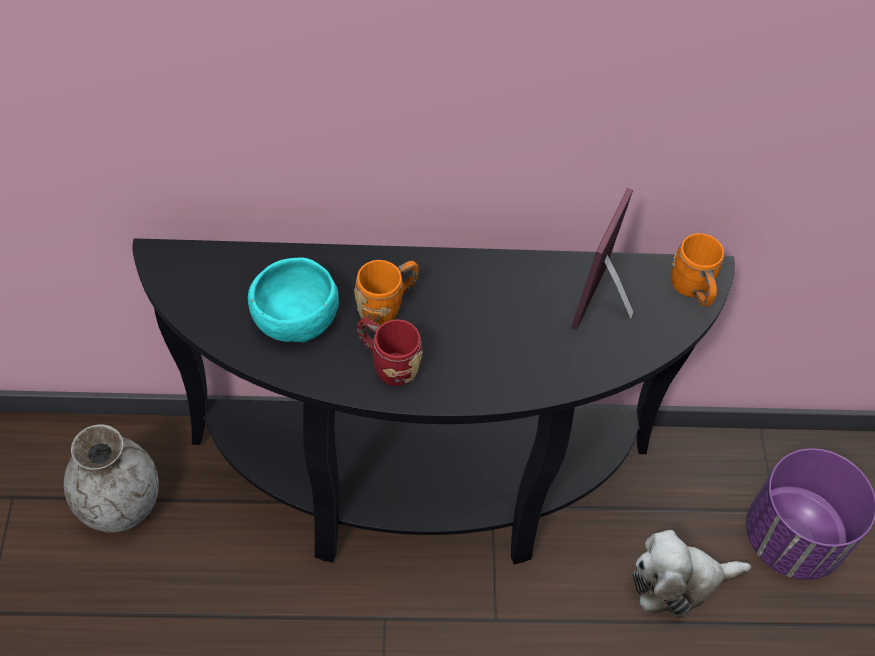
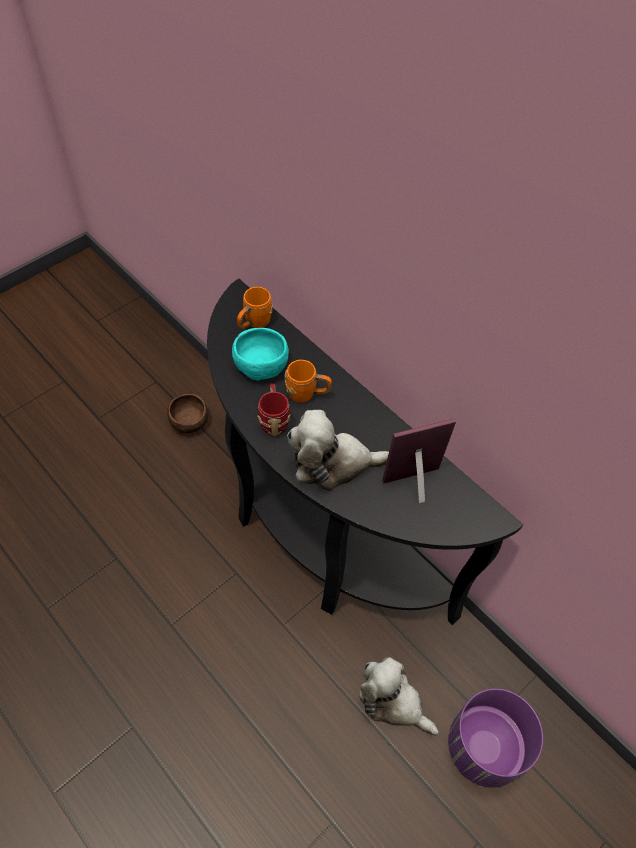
camera: 50 degrees right, 0 degrees up
(119, 504) = (190, 420): grey vase -> brown bowl
(506, 354) = (333, 463): none -> plush toy
(692, 290) = (473, 520): orange mug -> orange mug (254, 323)

